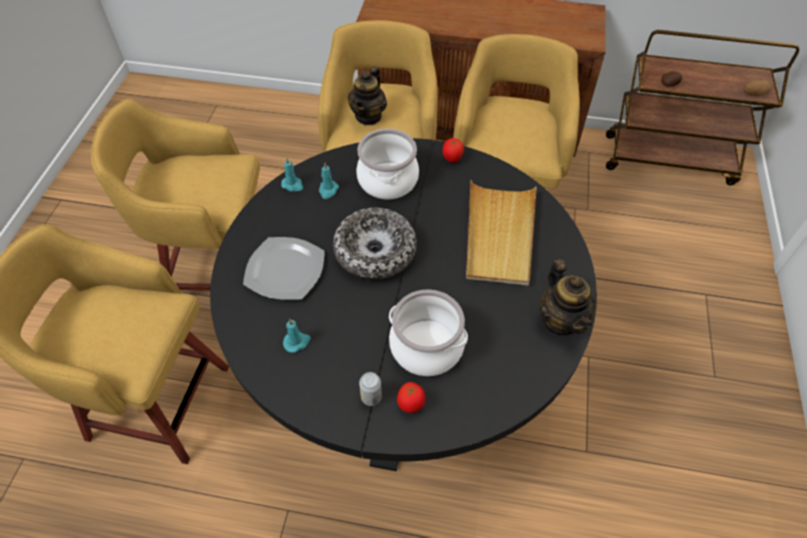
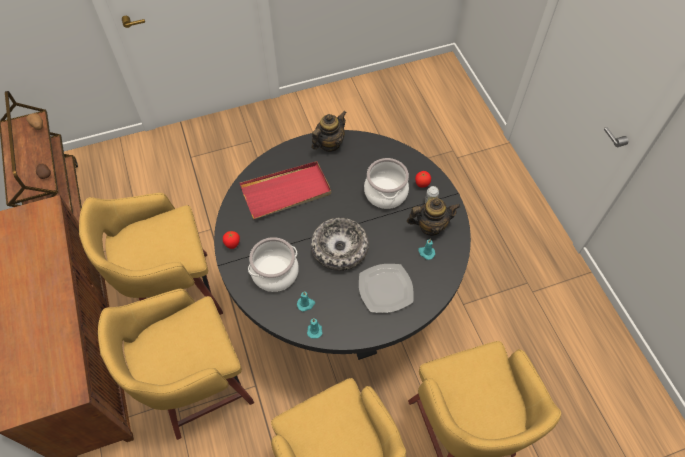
camera: 120 degrees left, 5 degrees up
(368, 116) = (188, 350): teapot -> teapot (430, 226)
(499, 235) = (286, 192): beige tray -> red tray

